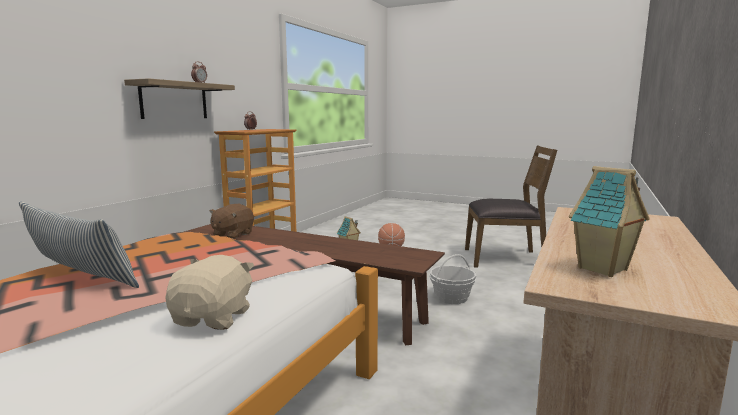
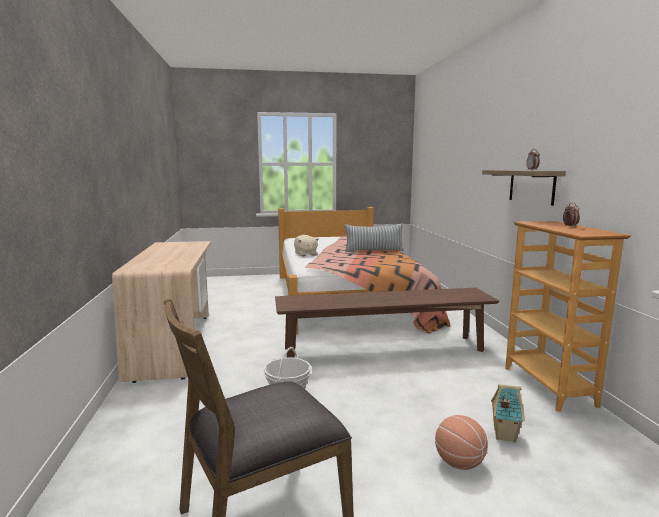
camera: 145 degrees right, 0 degrees up
(232, 234) = (441, 293): brown plush toy -> none
(603, 269) = (185, 246): toy house -> none

